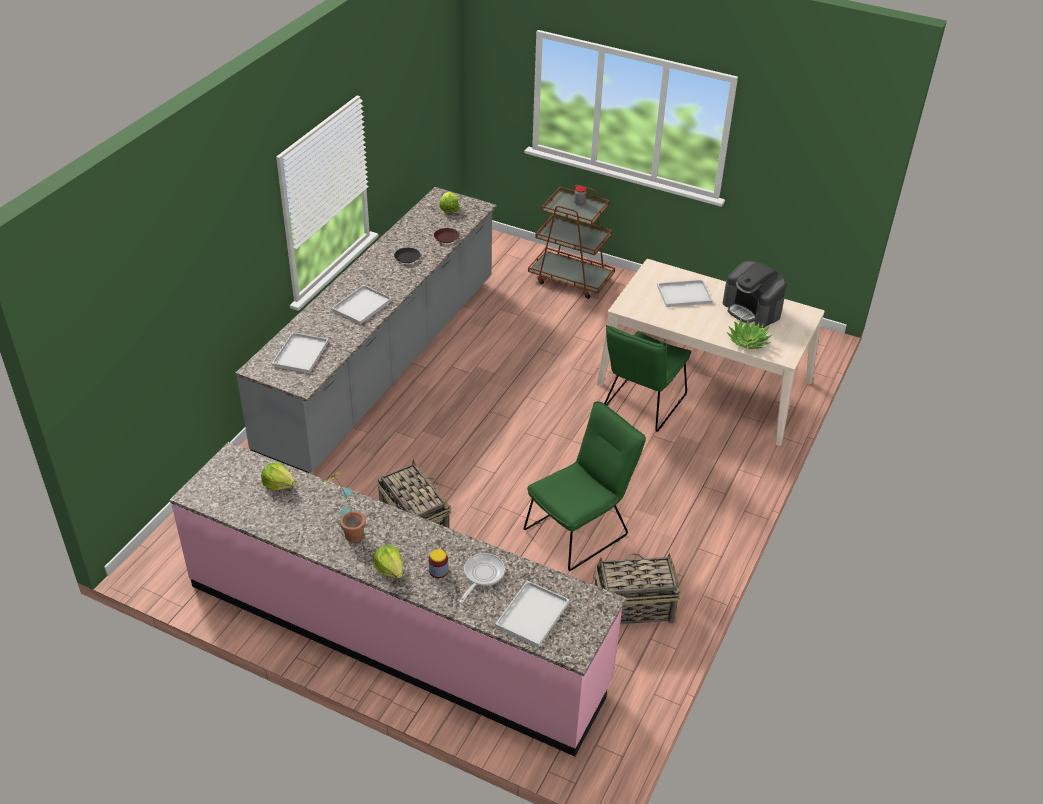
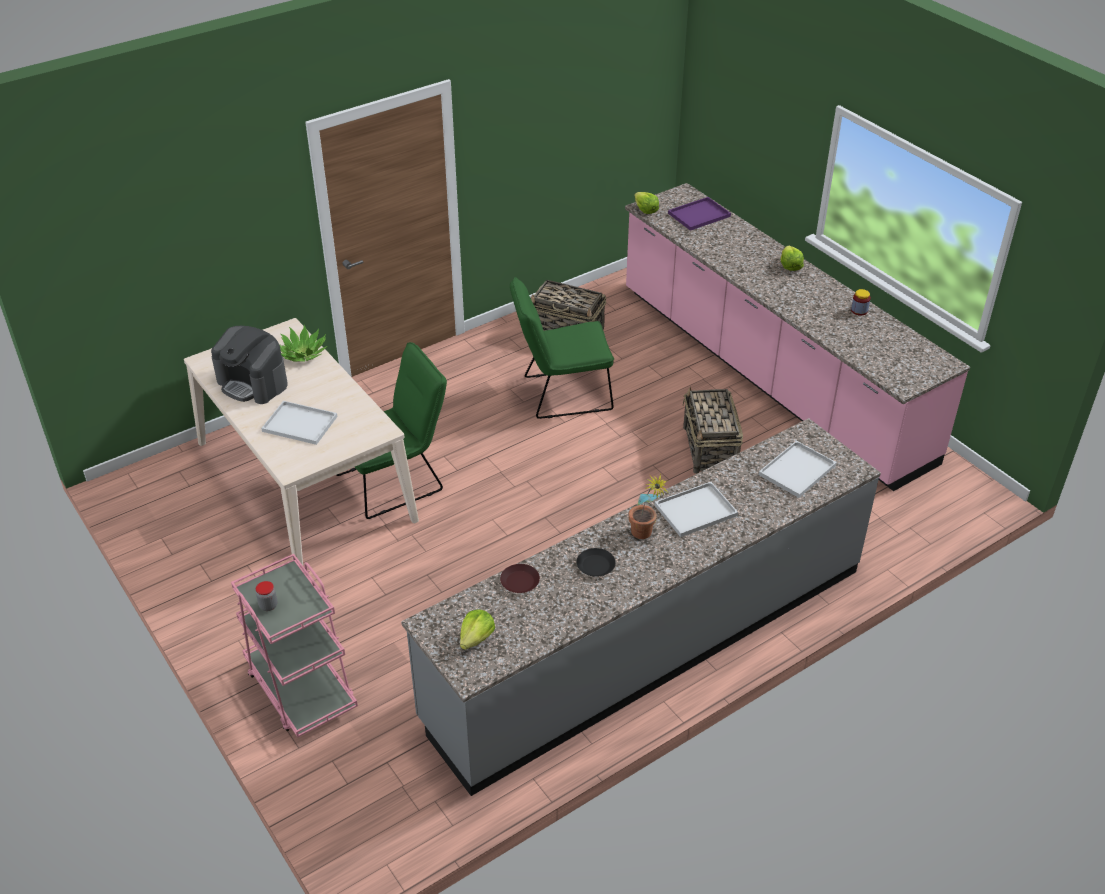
camera: 150 degrees left, 0 degrees up
(278, 484) = (863, 348): lettuce -> lettuce (645, 210)
(349, 532) = (812, 296): potted plant -> potted plant (644, 536)
(438, 571) = (752, 254): jar -> jar (859, 310)
(482, 575) = (720, 243): frying pan -> none
(532, 616) = (699, 214): white tray -> purple tray
(571, 279) = (301, 688): brown cart -> pink cart
(752, 309) = (253, 383): coffee machine -> coffee machine turned 135 degrees clockwise

